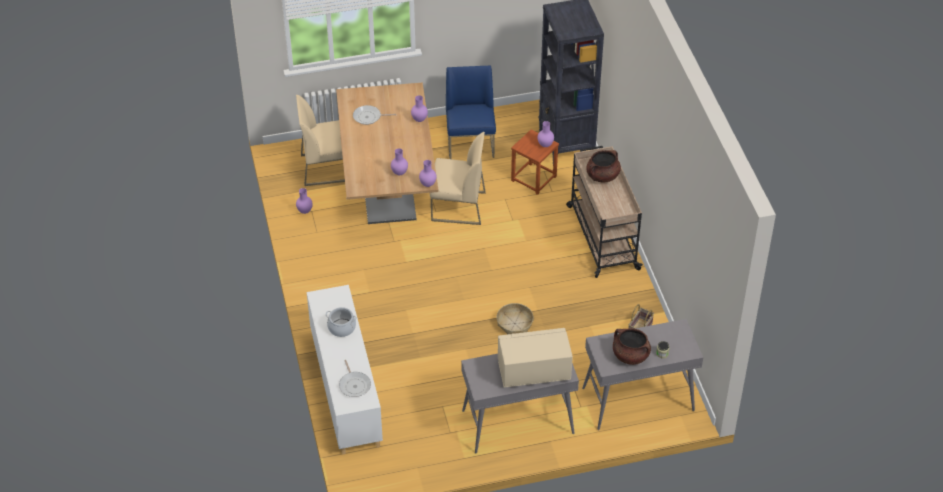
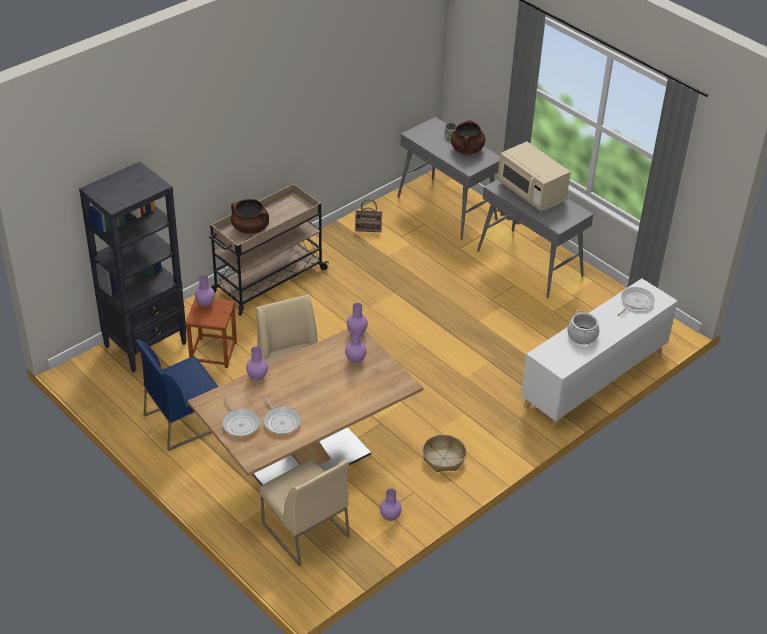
camera: 120 degrees left, 5 degrees down
(381, 98) = (240, 423): none -> frying pan
(514, 323) = (422, 301): basket -> basket (443, 458)

